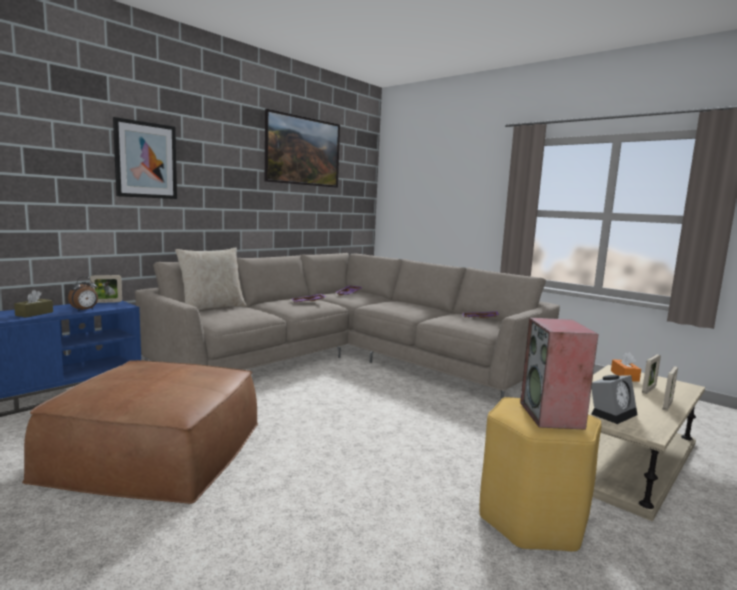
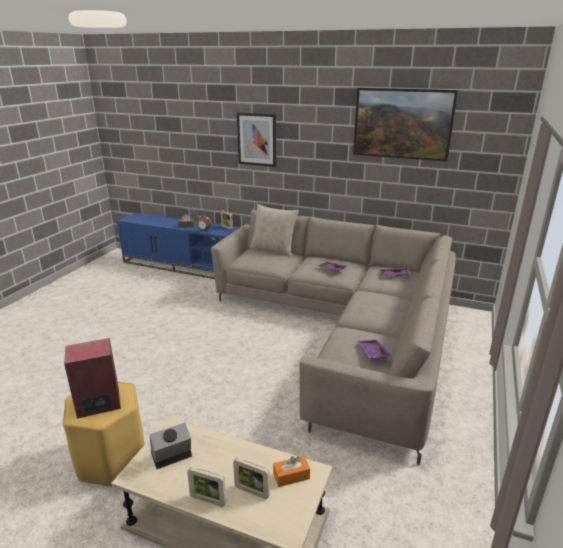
camera: 70 degrees right, 15 degrees up
(156, 449) = (153, 314): brown ottoman -> none
(612, 413) = (170, 456): alarm clock -> alarm clock turned 120 degrees clockwise

